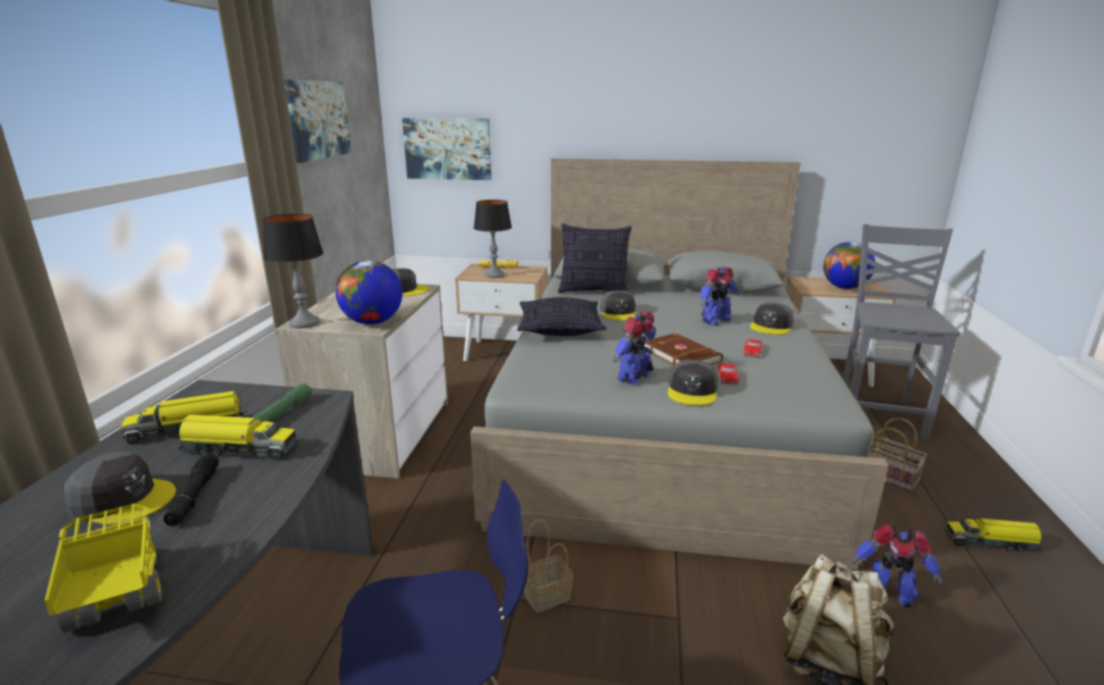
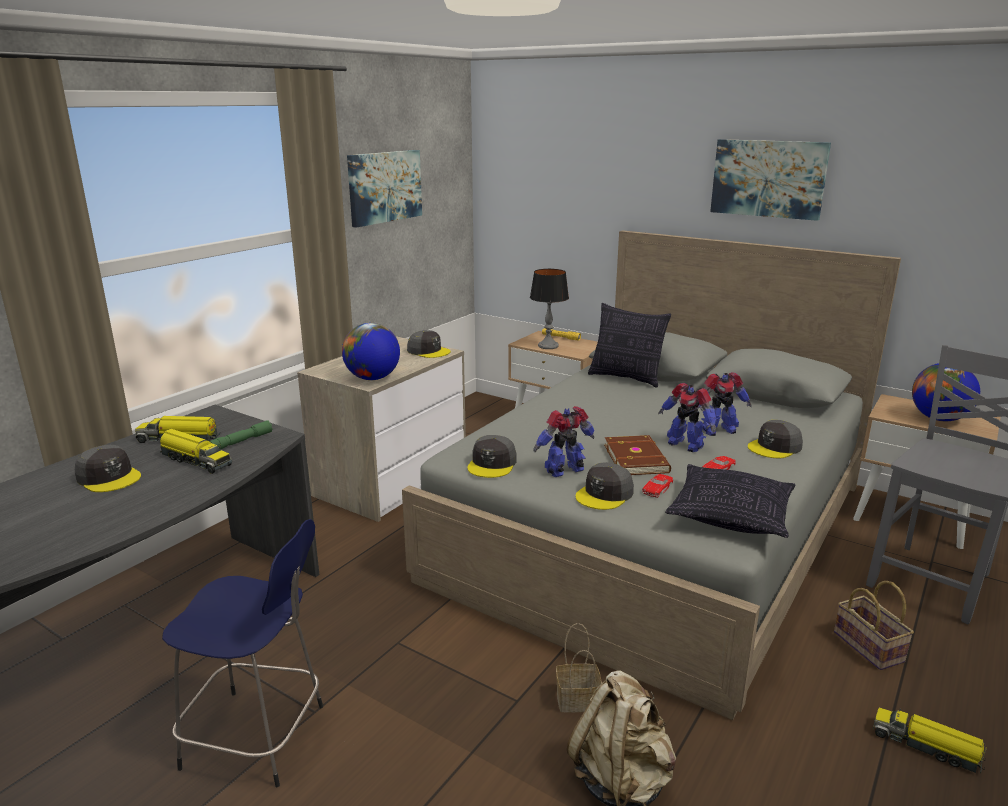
camera: 25 degrees right, 0 degrees up
(116, 597) = (64, 532): toy truck -> none
(194, 496) = (146, 485): black flashlight -> none
(304, 323) = (322, 370): table lamp -> none
(448, 149) = (527, 212): picture -> picture (768, 178)
(548, 594) = (424, 647): basket -> basket (578, 699)
(560, 329) = (548, 412): pillow -> pillow (731, 516)
(619, 313) = (625, 405): grey cap -> grey cap (492, 464)
(887, 593) = (743, 750): toy robot -> toy robot (685, 444)

